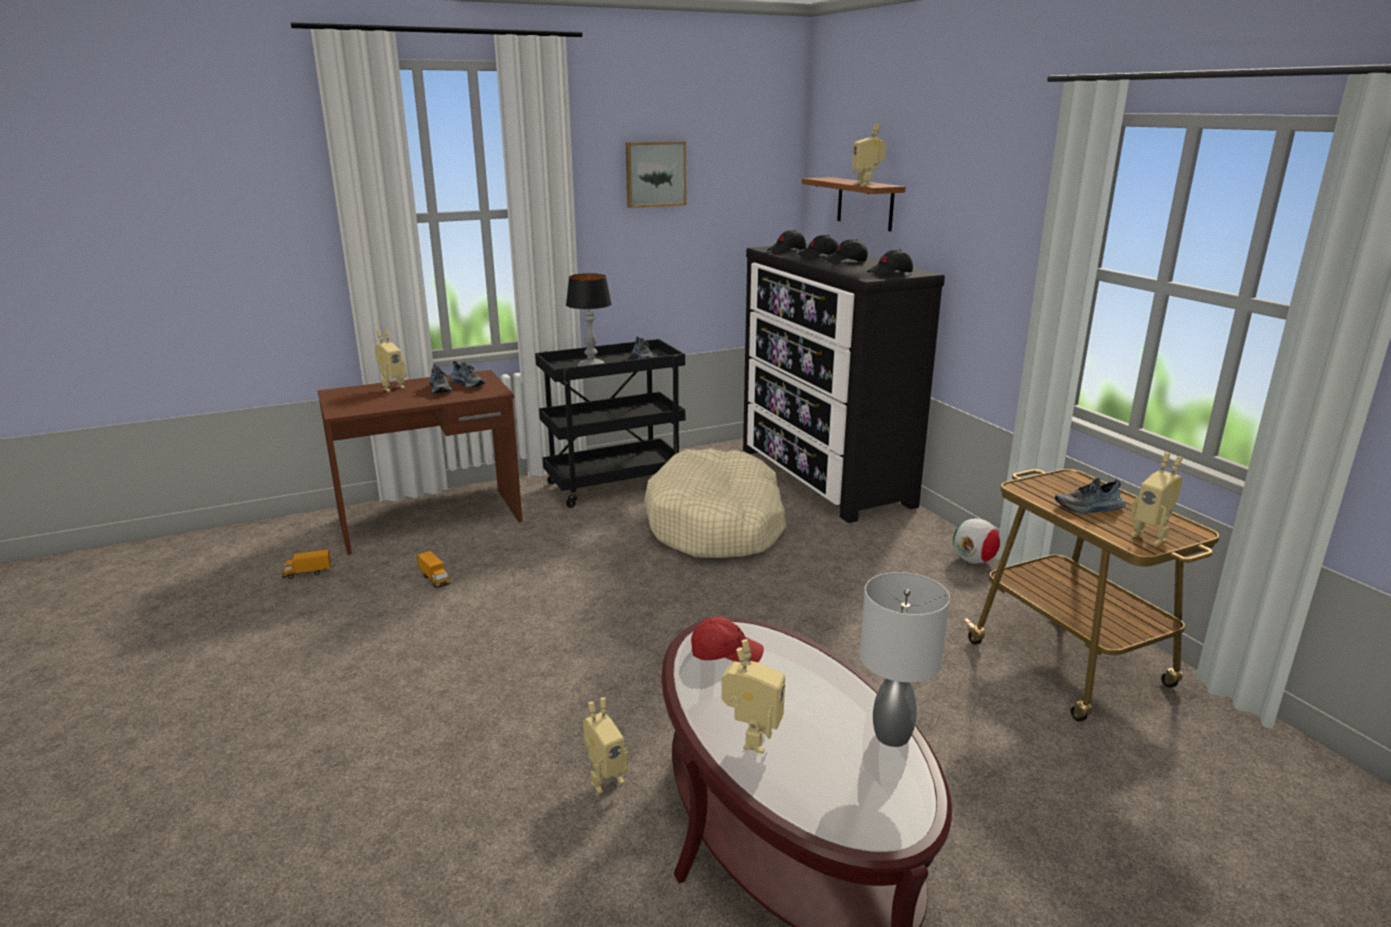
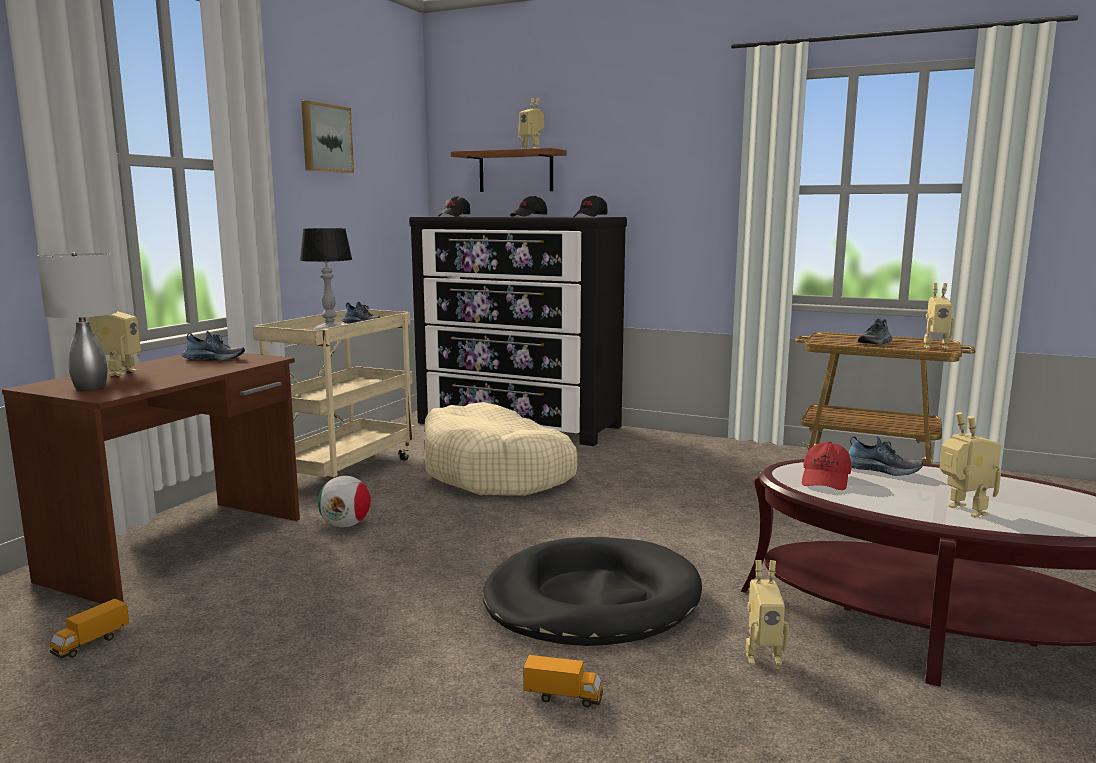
camera: 40 degrees left, 10 degrees down
(434, 579) = (290, 590): toy truck -> toy truck (563, 697)
(441, 389) = (191, 365): shoe -> shoe (880, 470)
(580, 673) = (591, 599): none -> black dog bed
(604, 779) = (762, 656): toy robot -> toy robot turned 75 degrees clockwise
(615, 484) = (344, 470): black cart -> beige cart
(726, 652) = (826, 480): red cap -> red cap turned 150 degrees clockwise
(818, 256) = (495, 216): black cap -> none
(893, 736) = (1013, 481): grey table lamp -> grey table lamp (91, 387)
(973, 560) = (712, 444): football -> football (345, 525)

